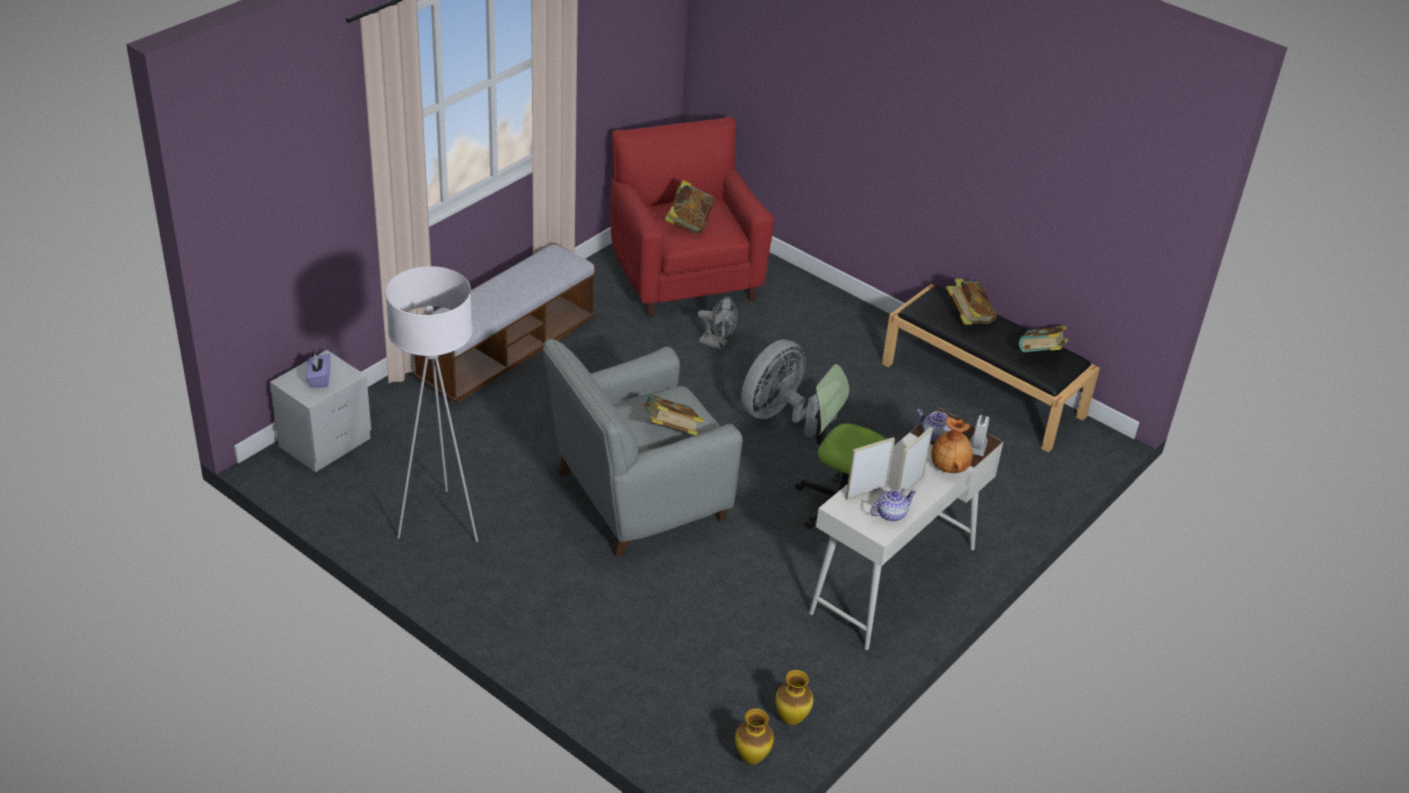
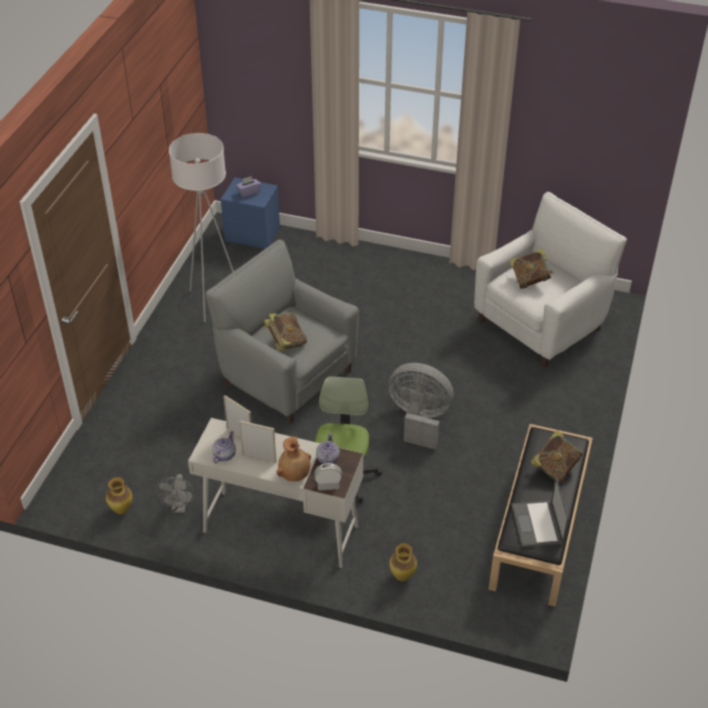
camera: 70 degrees right, 5 degrees up
(325, 443) = (252, 234): grey nightstand -> blue nightstand
(507, 351) = (390, 272): bench -> none
(684, 276) = (541, 324): red armchair -> white armchair
(717, 344) = (476, 364): grey fan -> grey fan (179, 507)
(751, 758) = (80, 500): vase -> vase (402, 576)
(890, 514) = (224, 455): teapot -> teapot turned 105 degrees counterclockwise
(1040, 356) = (537, 525): book -> laptop

